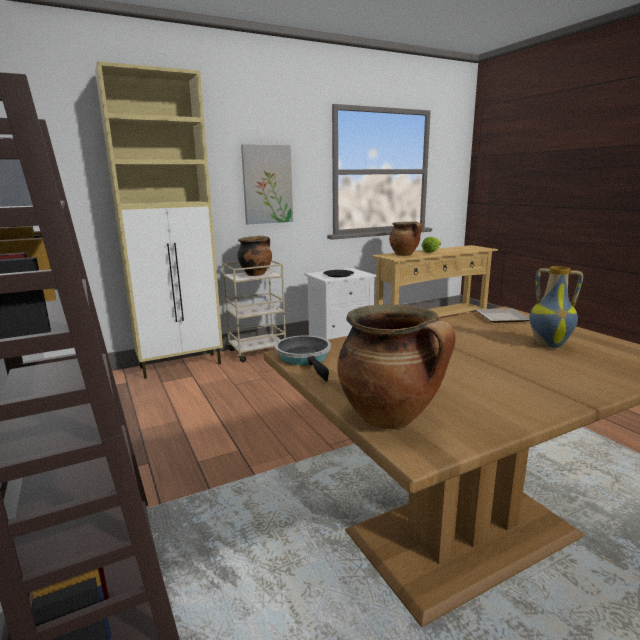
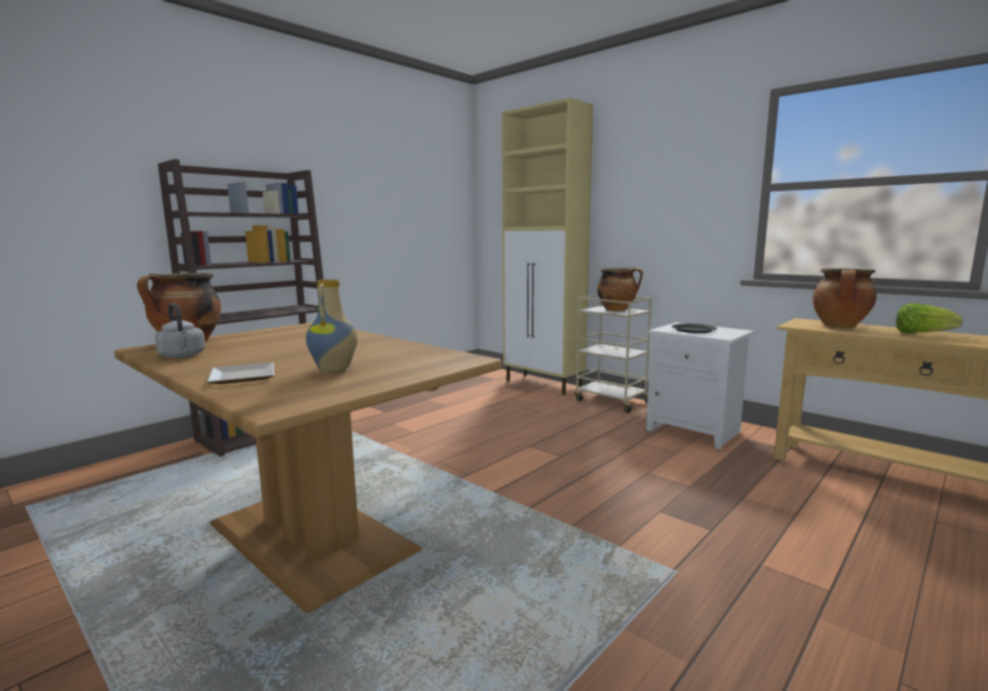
camera: 70 degrees right, 5 degrees down
(267, 184) = (662, 208): picture -> none
(305, 358) = (299, 327): frying pan -> none
(485, 412) = (183, 356): none -> grey kettle
(503, 317) = (437, 358): plate -> plate (245, 377)

